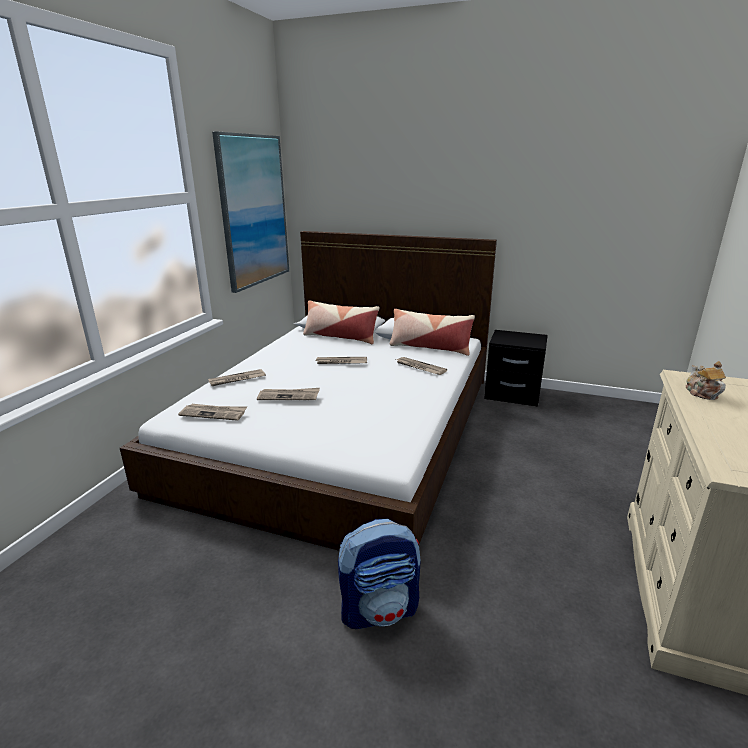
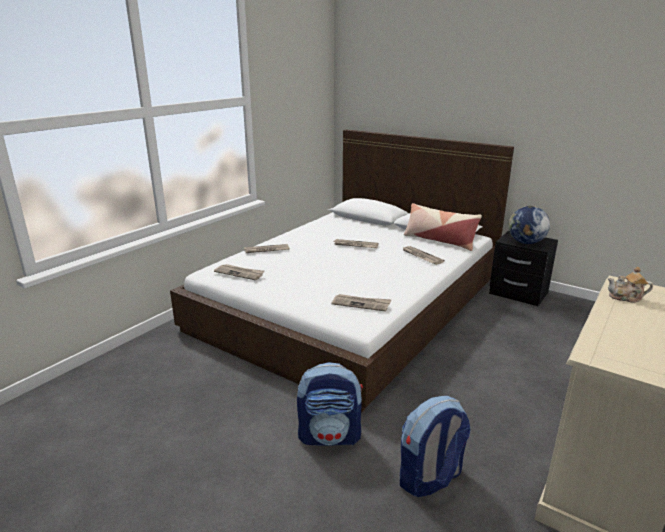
camera: 15 degrees right, 0 degrees up
(254, 211) = (302, 112): picture -> none
(289, 396) = (301, 267): newspaper -> newspaper (361, 304)
(340, 337) = (364, 224): pillow -> none
(518, 642) = (430, 478): none -> backpack
(519, 341) = (525, 243): none -> globe
(701, 393) = (626, 297): teapot -> teapot turned 90 degrees counterclockwise

